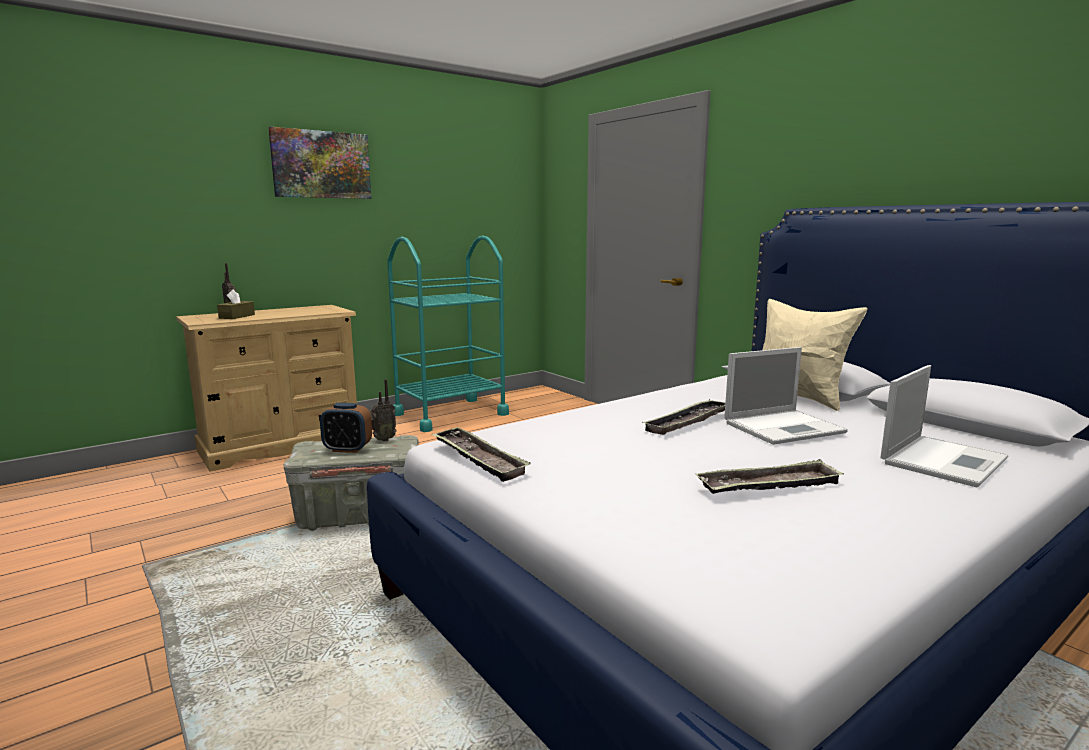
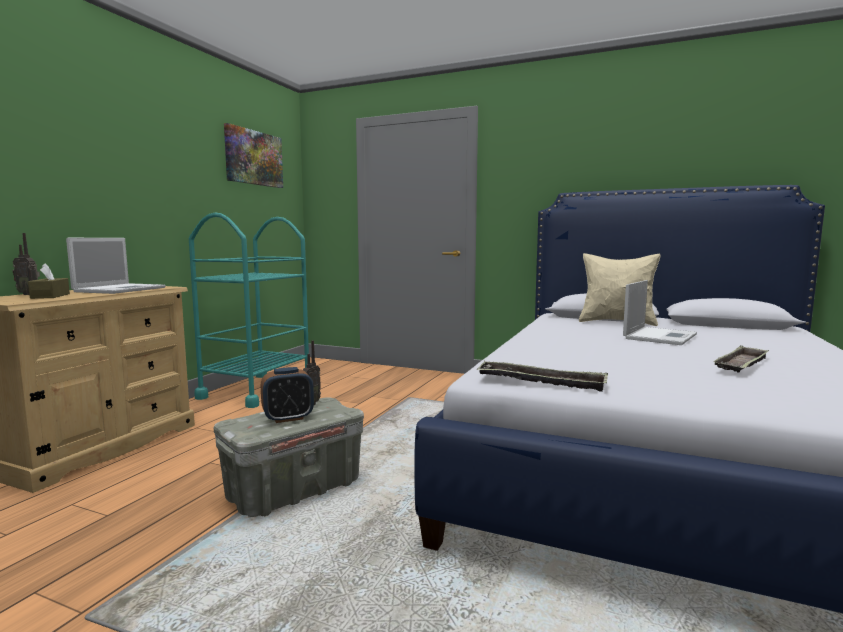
camera: 30 degrees left, 5 degrees down
(321, 165) = (121, 132): picture -> picture (253, 158)
(688, 422) = (603, 340): tray -> none
(943, 460) = (769, 340): laptop -> laptop (121, 289)

